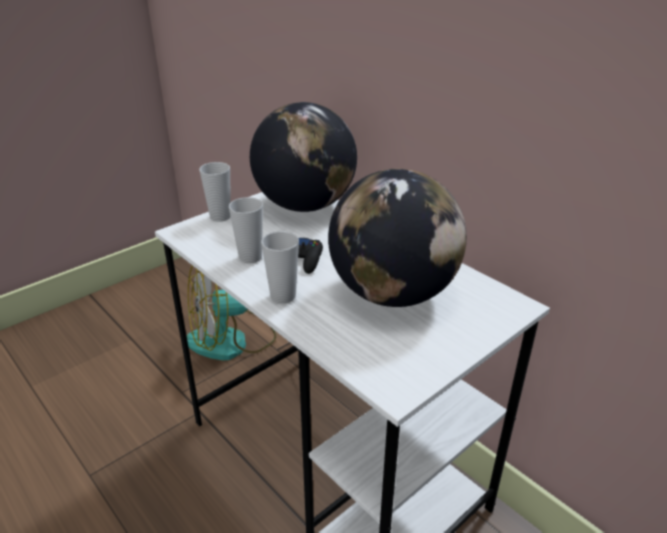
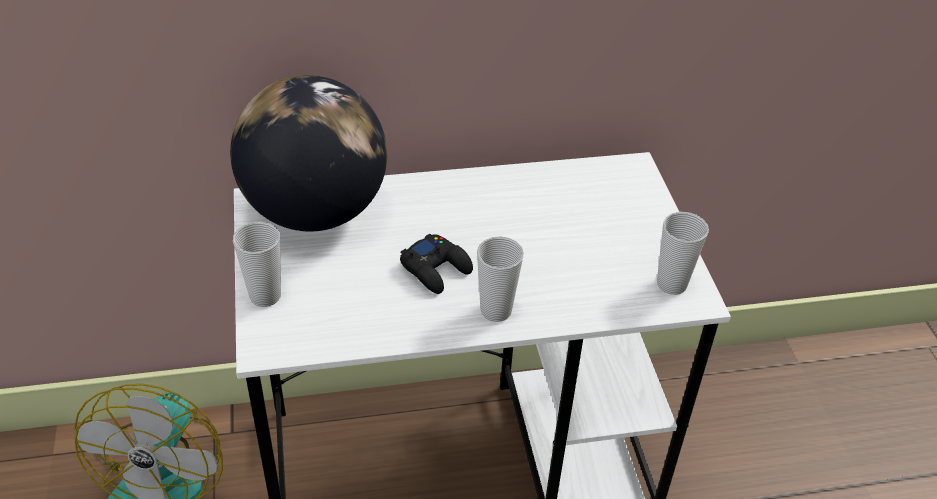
camera: 60 degrees left, 10 degrees up
(250, 257) = (393, 305): cup -> cup (671, 284)
(392, 294) = (556, 231): globe -> none

